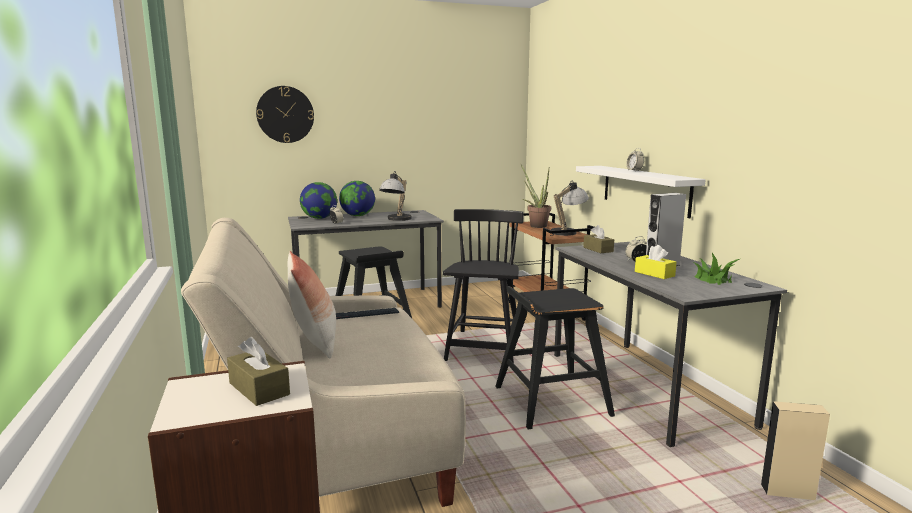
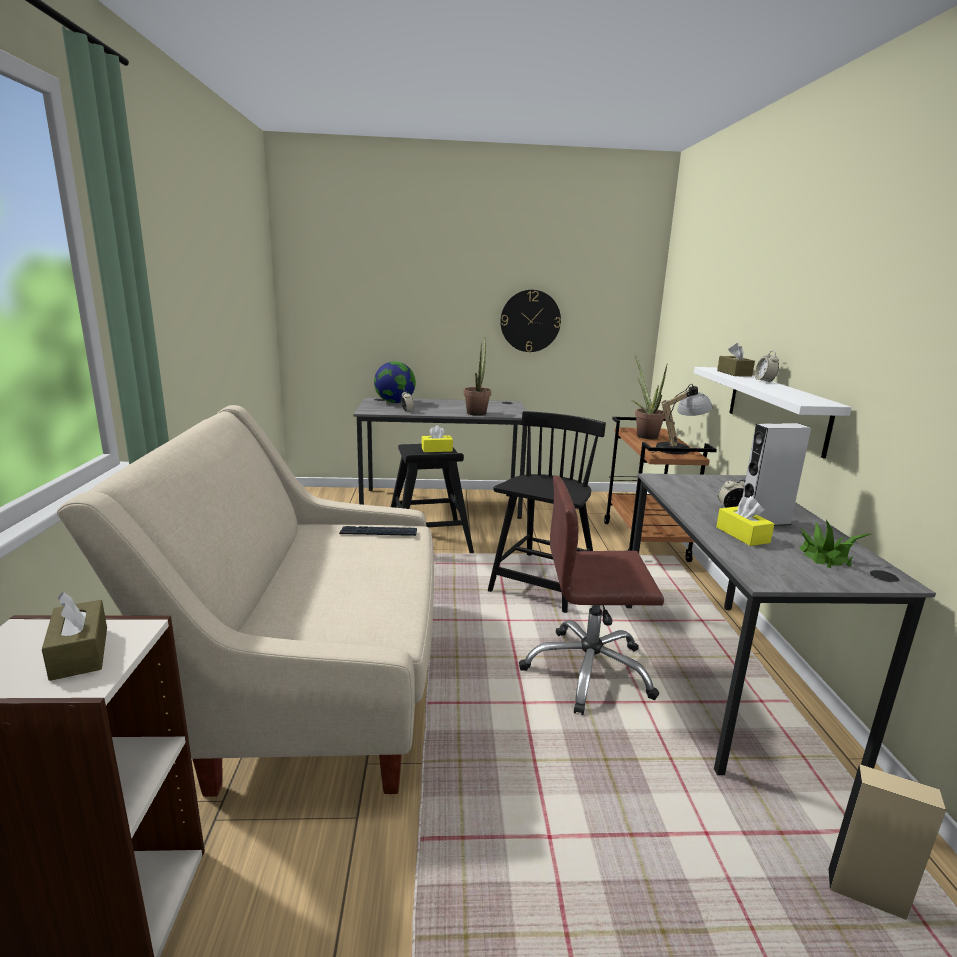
camera: 15 degrees right, 5 degrees up
(285, 114) = (368, 282): wall clock -> wall clock (530, 321)
(315, 342) = (297, 562): pillow -> none
(357, 216) = (439, 403): globe -> none
(375, 251) = (437, 449): none -> yellow tissue box
(397, 220) = (477, 412): table lamp -> potted plant
(550, 402) = (588, 671): black stool -> brown office chair
(598, 249) = (691, 484): brown tissue box -> brown tissue box (734, 373)

